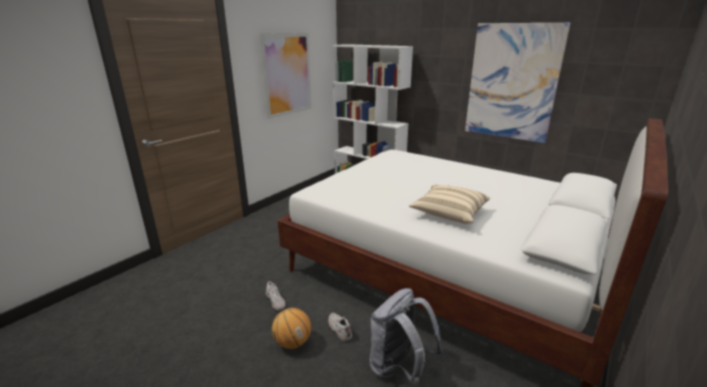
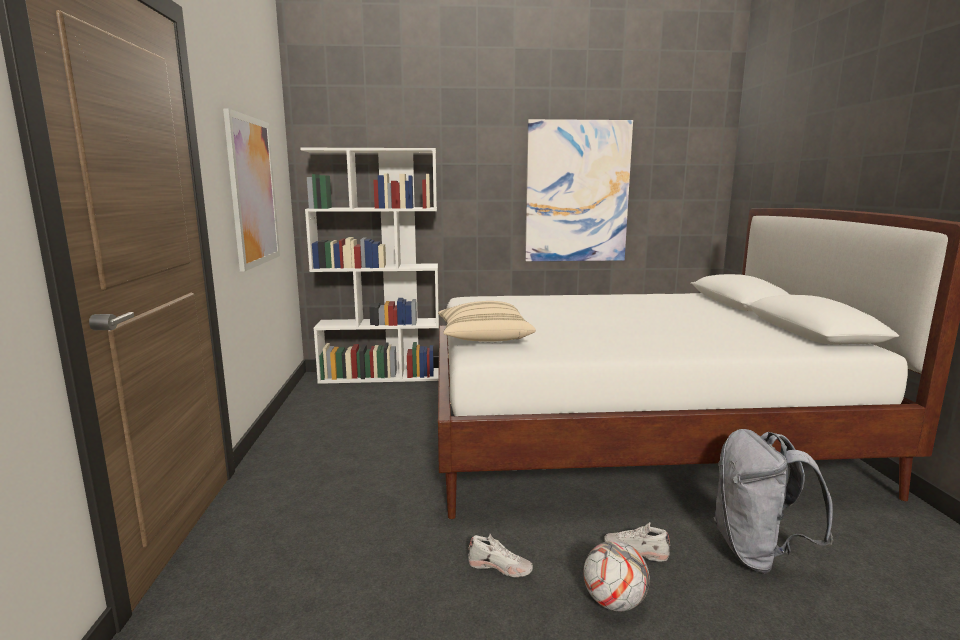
camera: 40 degrees left, 10 degrees down
(292, 342) = (614, 602): basketball -> football
(449, 213) = (681, 334): beige pillow -> beige pillow (483, 338)

